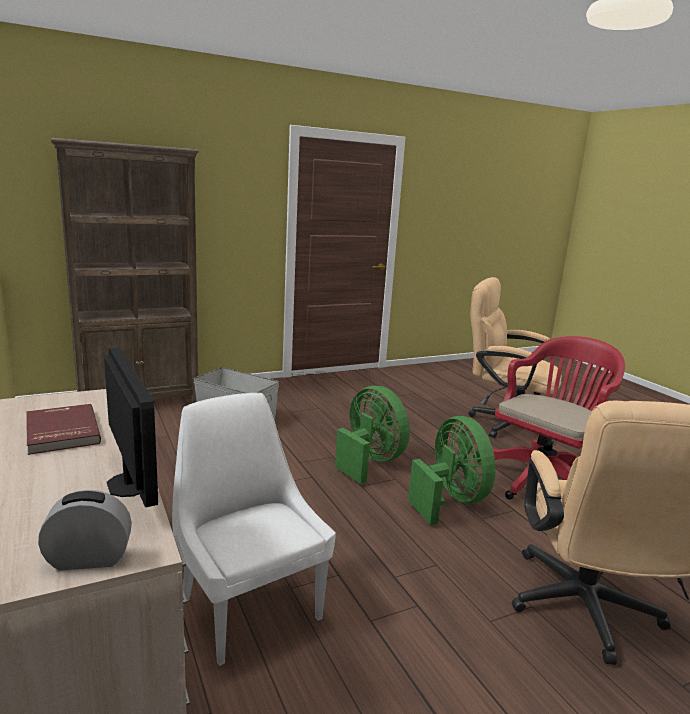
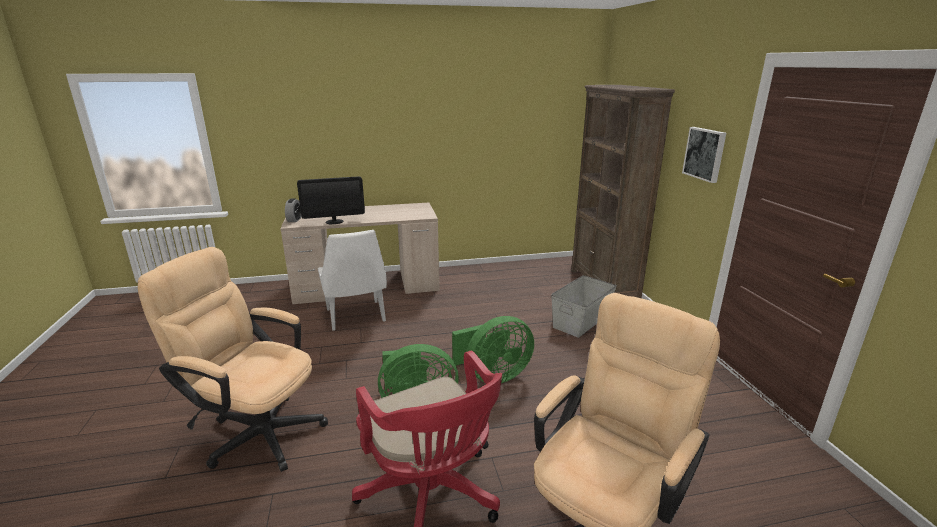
camera: 105 degrees right, 5 degrees up
(60, 432) = (388, 212): red book -> none
(242, 211) = (705, 154): none -> picture
(248, 606) = (356, 316): white chair -> white chair turned 90 degrees clockwise

